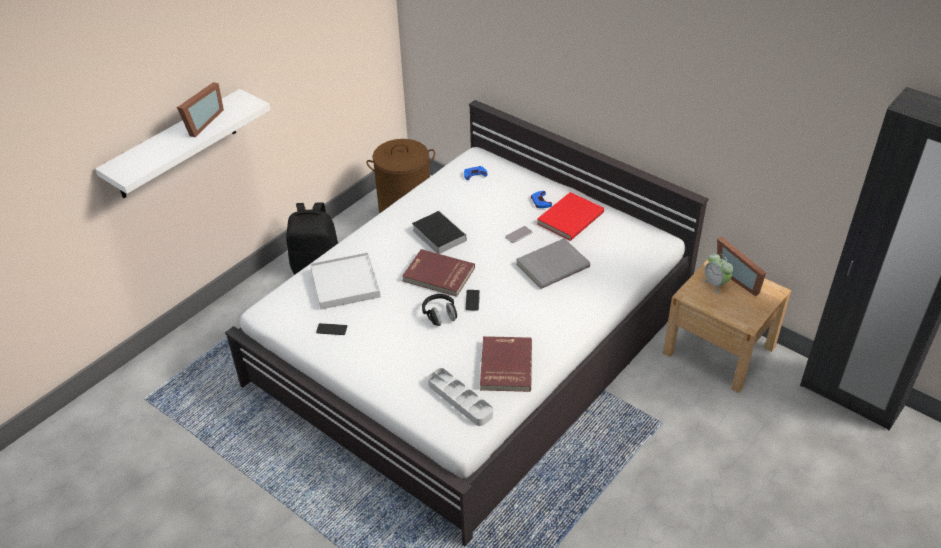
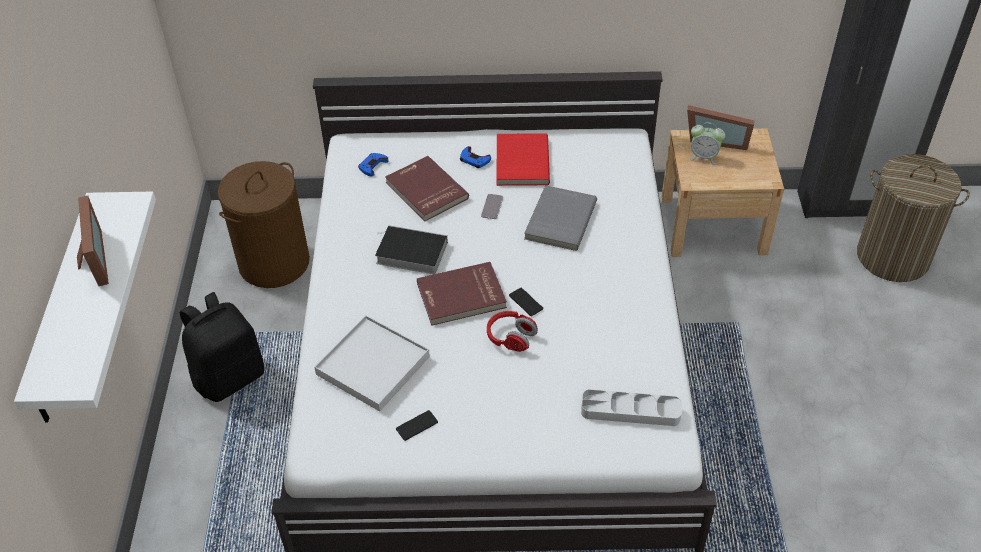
camera: 40 degrees left, 5 degrees up
(440, 315) = (511, 338): black headphones -> red headphones
(504, 366) = (631, 349): red book -> red book (425, 191)
(844, 453) = (892, 257): none -> laundry basket

